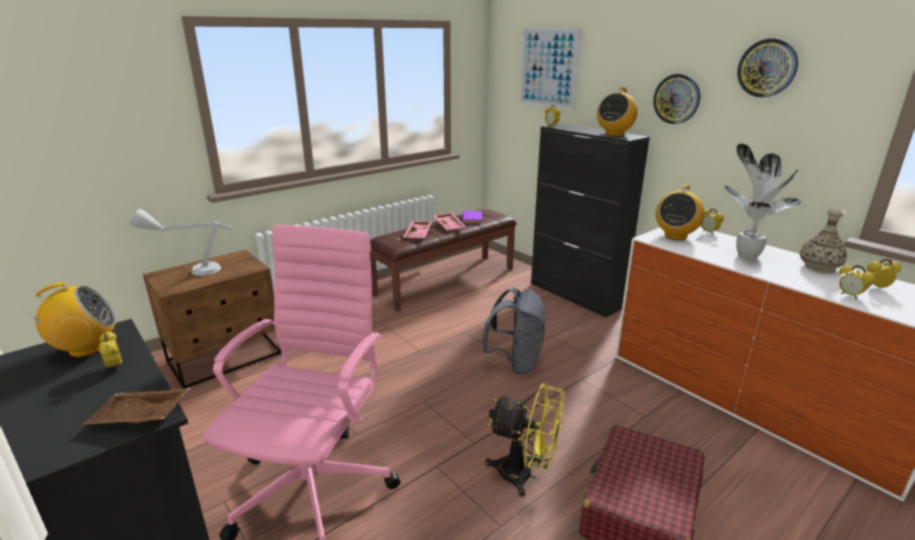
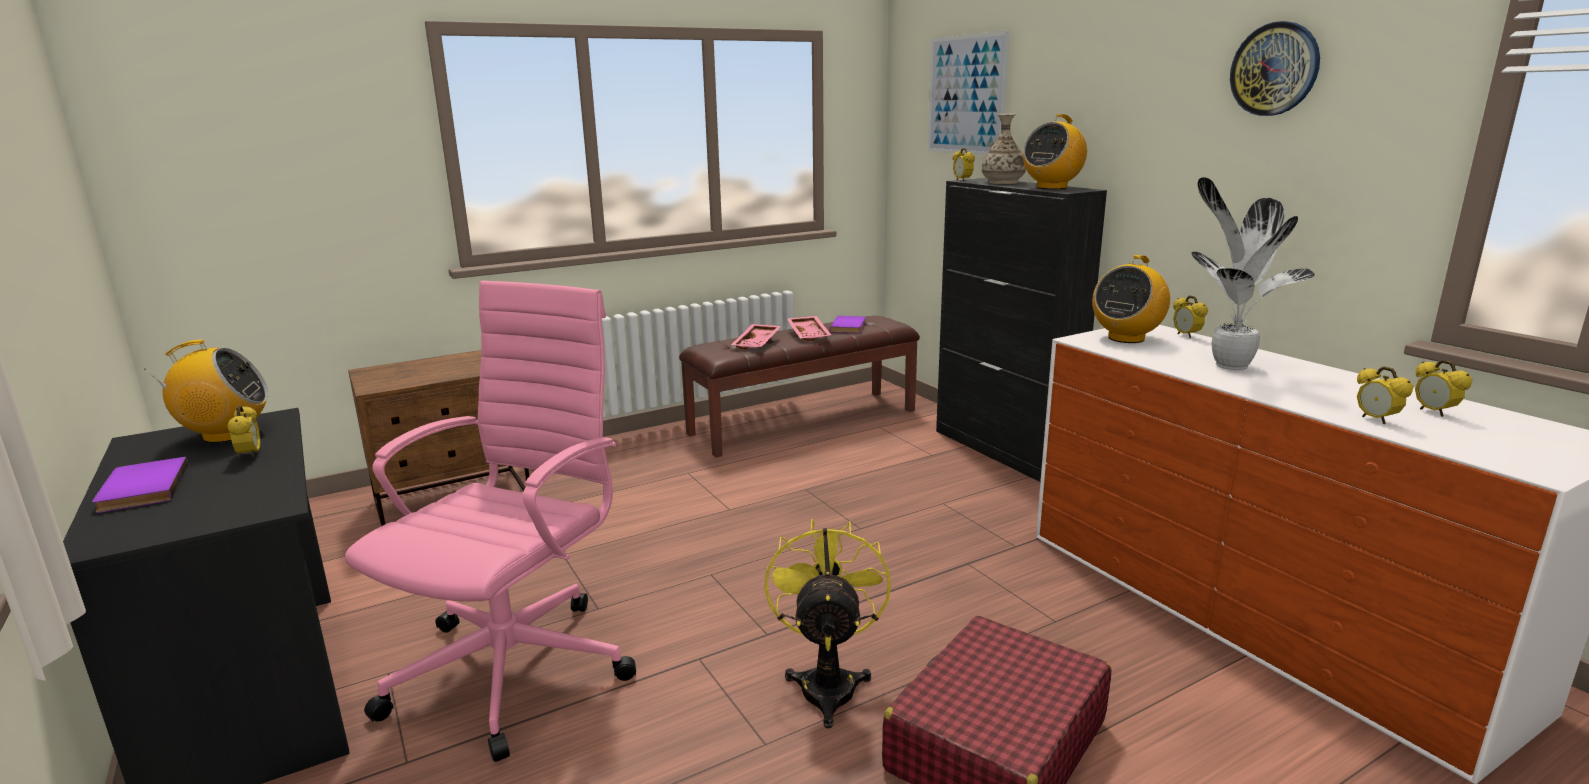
camera: 10 degrees right, 5 degrees down
(39, 407) = (140, 489): none -> purple book
(140, 417) = (251, 506): brown tray -> none
(190, 271) = (410, 369): grey table lamp -> none
(515, 362) = (871, 534): grey backpack -> none
(524, 475) = (828, 682): yellow fan -> yellow fan turned 120 degrees counterclockwise
(677, 99) = (1146, 128): wall clock -> none
(819, 267) = (1349, 383): vase -> vase (1002, 182)
(876, 288) = (1434, 412): alarm clock -> alarm clock turned 120 degrees counterclockwise

